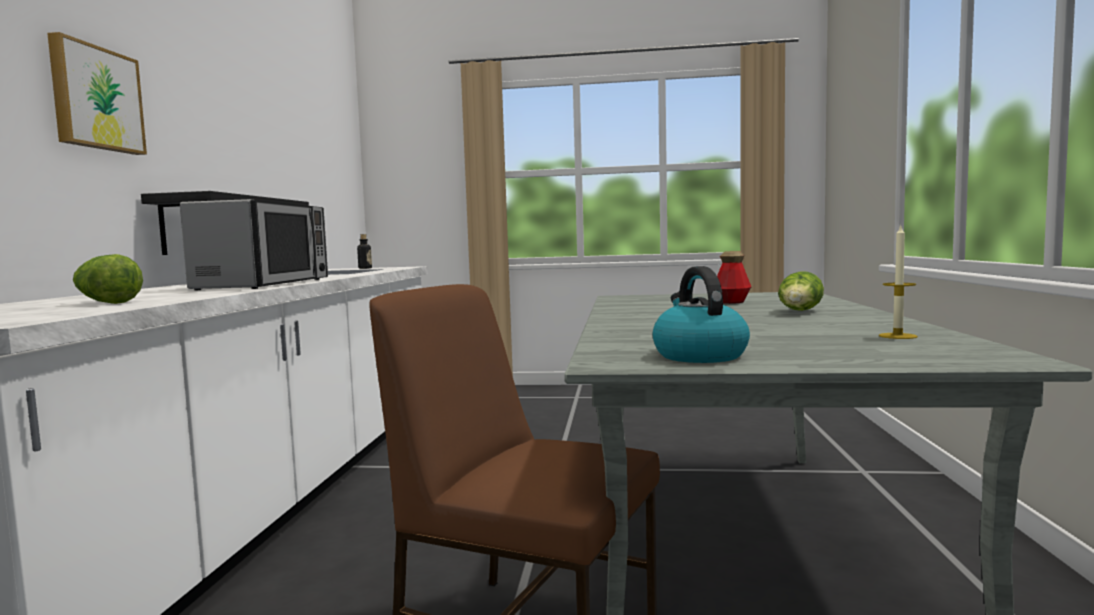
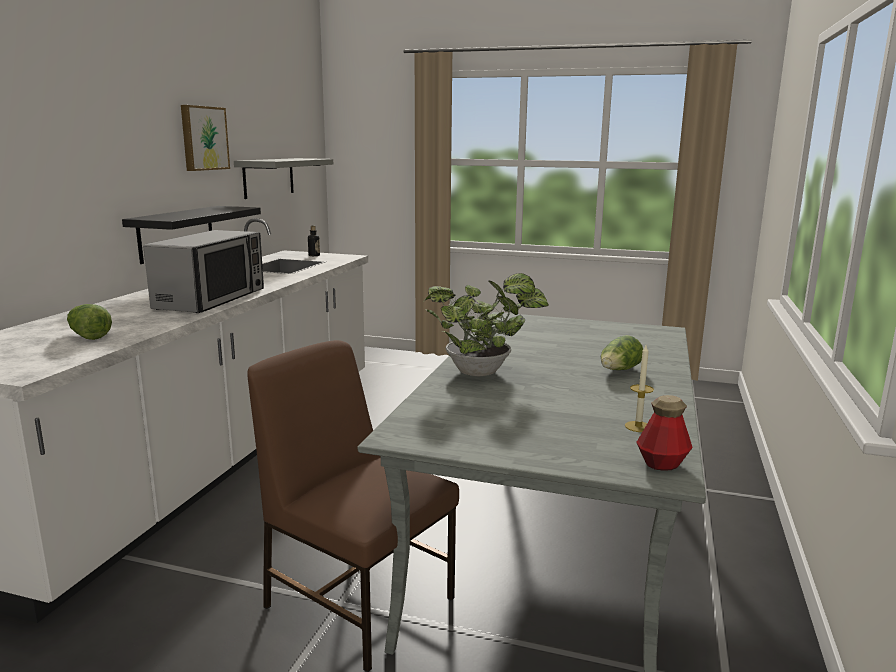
camera: 10 degrees right, 10 degrees up
(95, 98) = (84, 152): picture -> picture (203, 138)
(307, 185) = (268, 177): none -> grey shelf
(647, 321) = (483, 372): none -> potted plant
(698, 355) = (463, 435): kettle -> none
(731, 302) = (586, 343): bottle -> bottle (662, 463)

